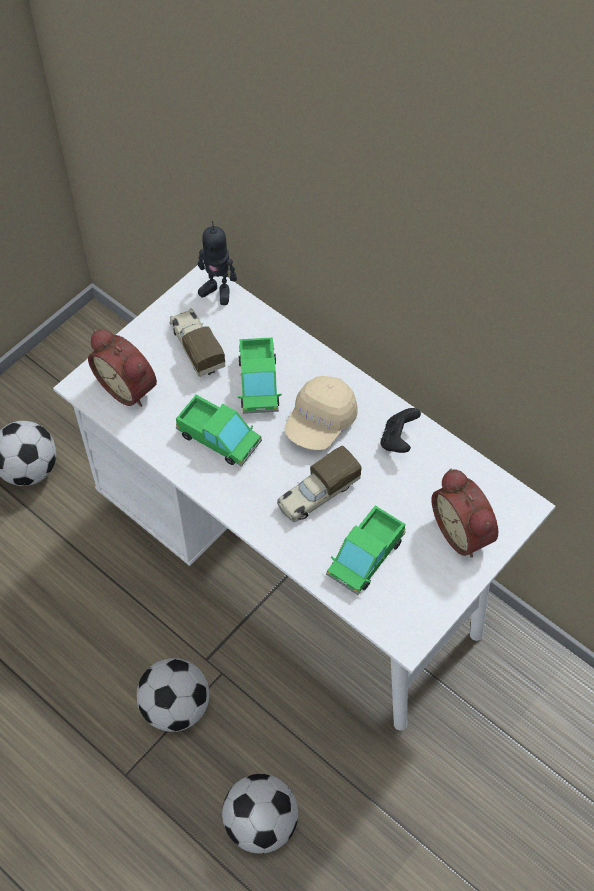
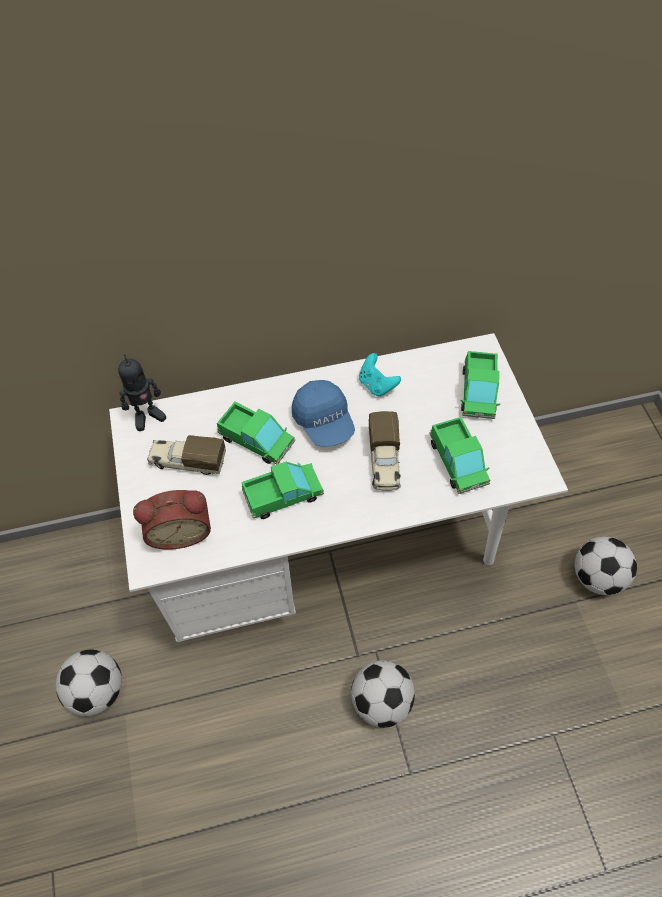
camera: 55 degrees left, 0 degrees up
(261, 823) = (506, 696): football -> football (596, 576)
(320, 422) = (324, 421): beige cap -> blue cap
(398, 440) = (376, 385): black game controller -> turquoise game controller
(464, 531) = (478, 392): alarm clock -> toy truck

